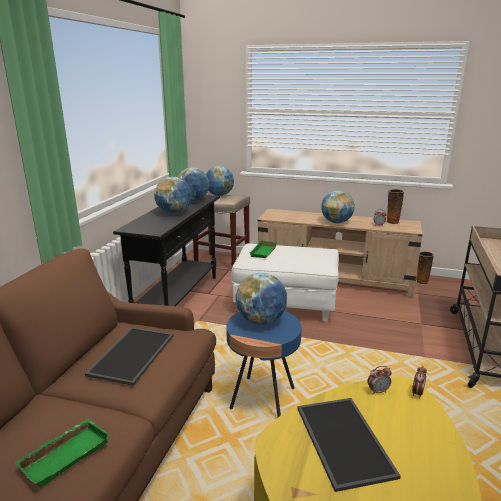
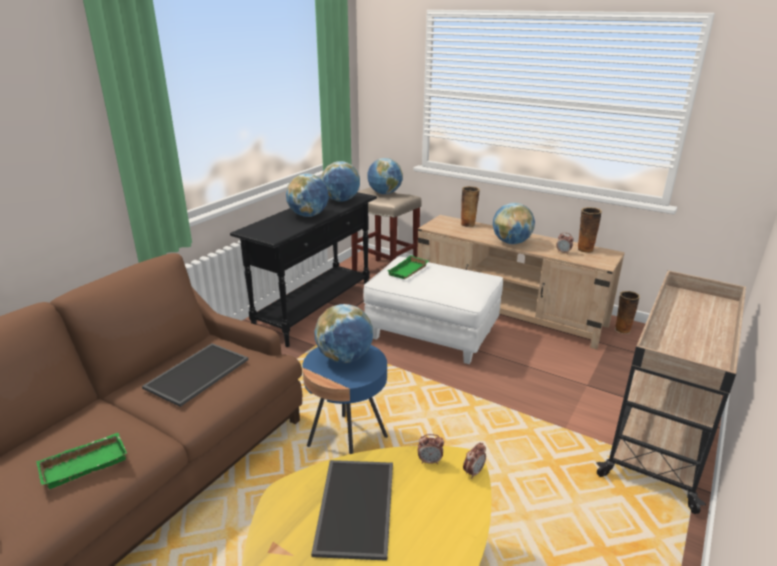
camera: 15 degrees right, 5 degrees up
(295, 213) = (468, 225): none -> vase

